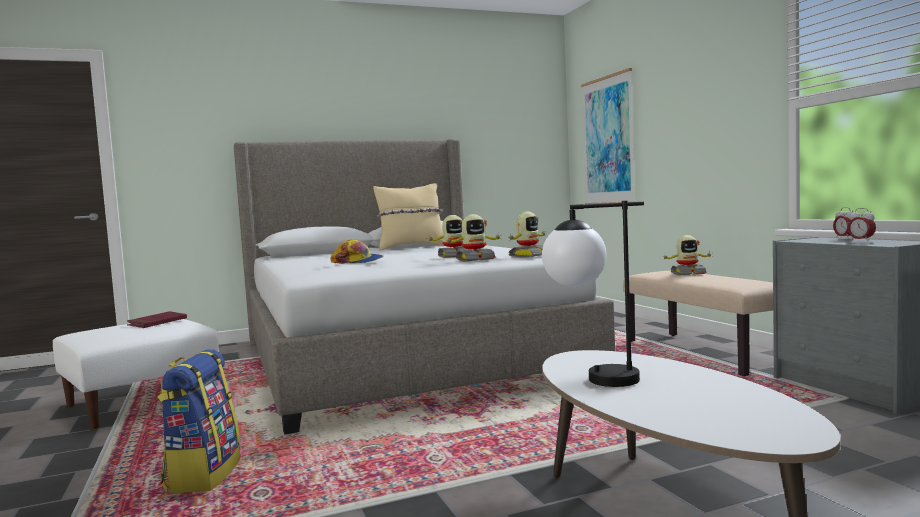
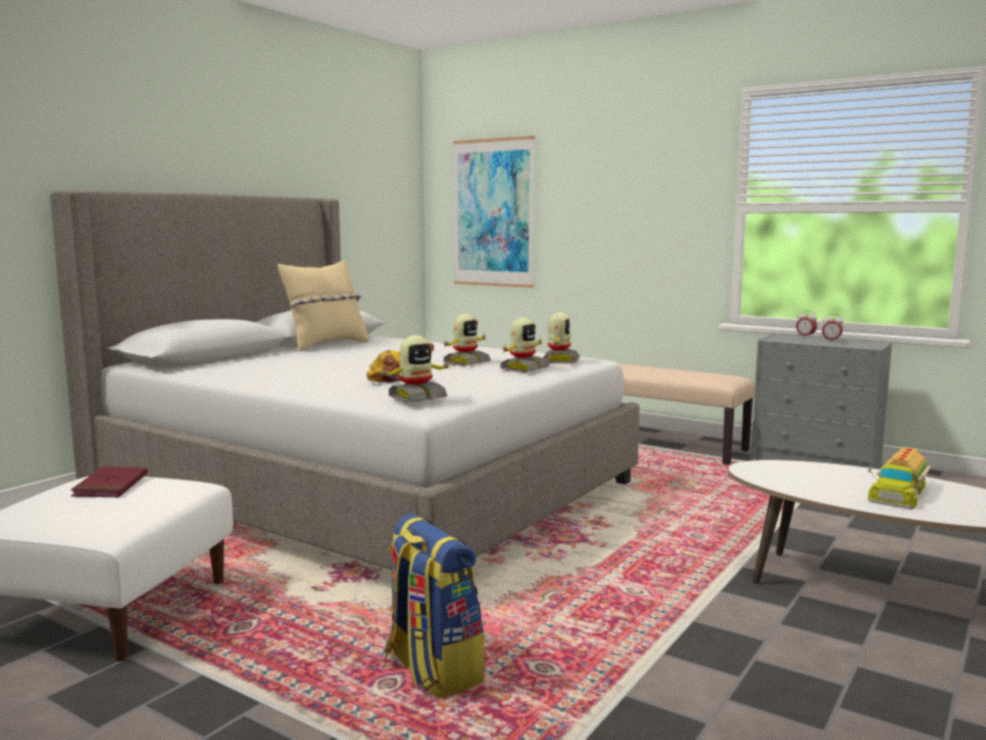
camera: 35 degrees left, 5 degrees up
(592, 380) = (823, 490): table lamp -> none
(671, 393) = (898, 493): none -> toy truck
(687, 273) = (637, 367): toy robot -> toy robot (416, 397)

